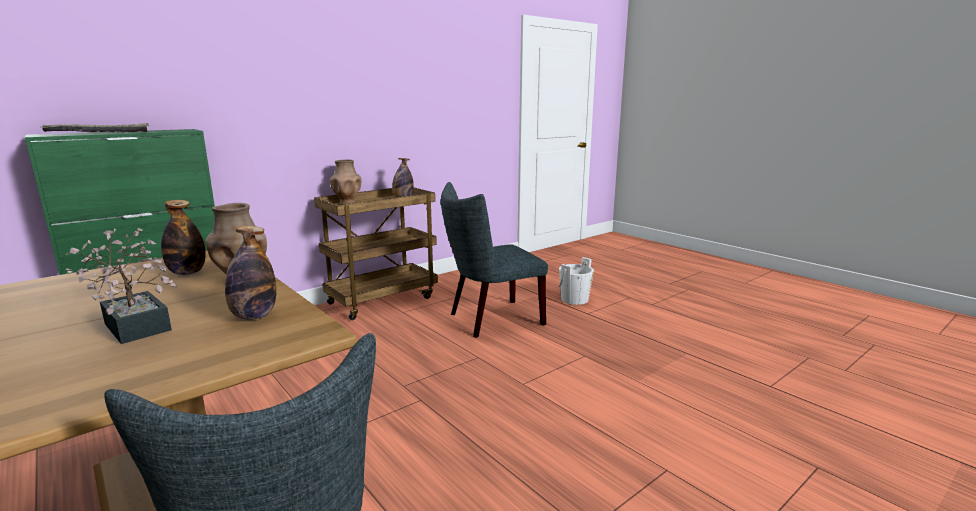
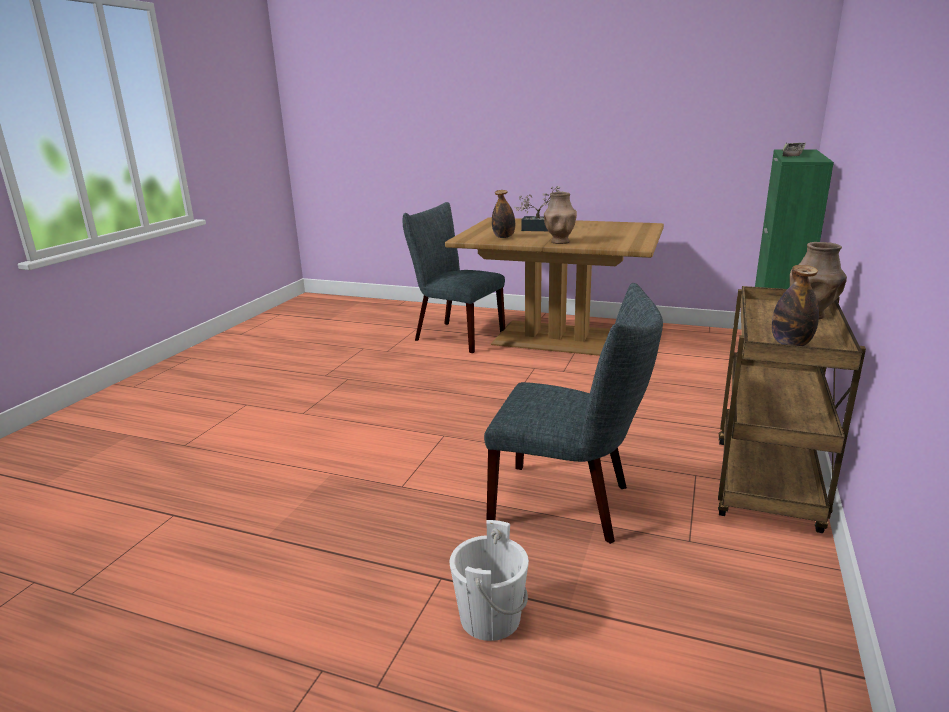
camera: 150 degrees right, 5 degrees up
(187, 272) = (603, 239): bottle -> none
(490, 319) = (569, 504): grey chair -> grey chair turned 75 degrees clockwise

